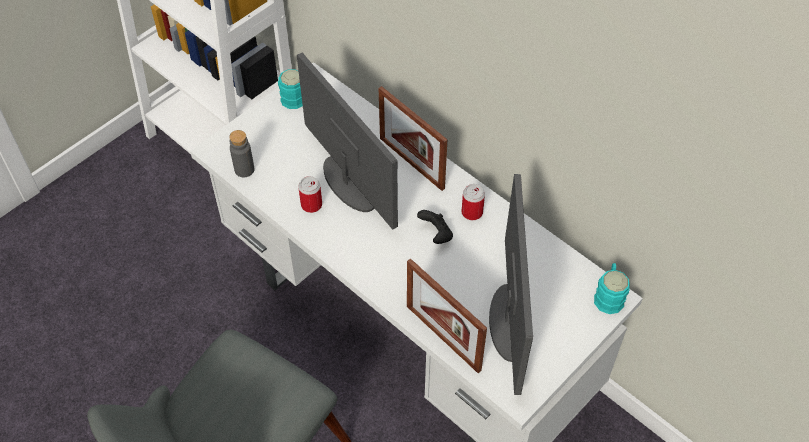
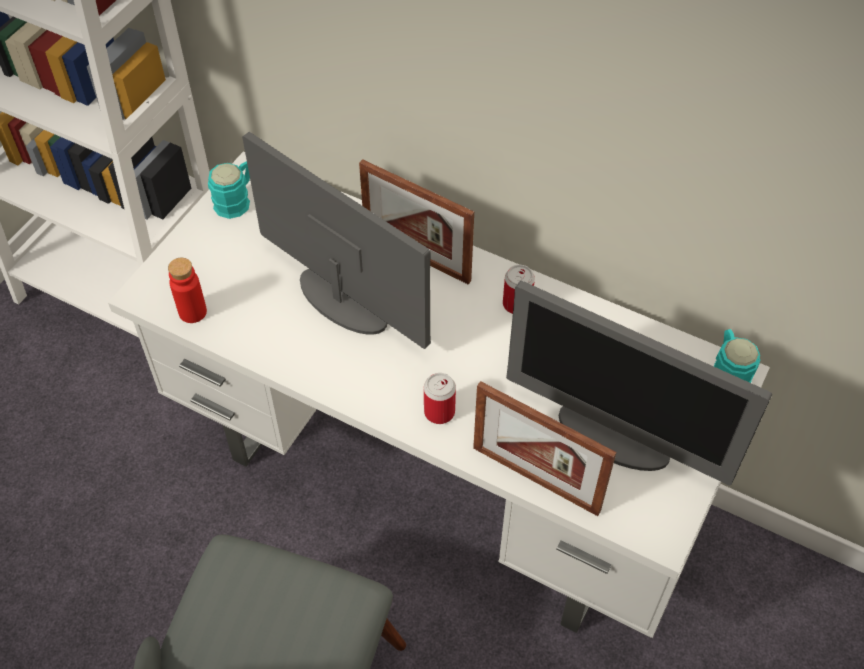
camera: 15 degrees left, 0 degrees up
(244, 169) = (192, 312): grey bottle -> red bottle
(311, 205) = (300, 340): can -> can (439, 412)
(436, 234) = (480, 343): black game controller -> none
(509, 322) = (614, 437): monitor -> monitor turned 135 degrees clockwise

